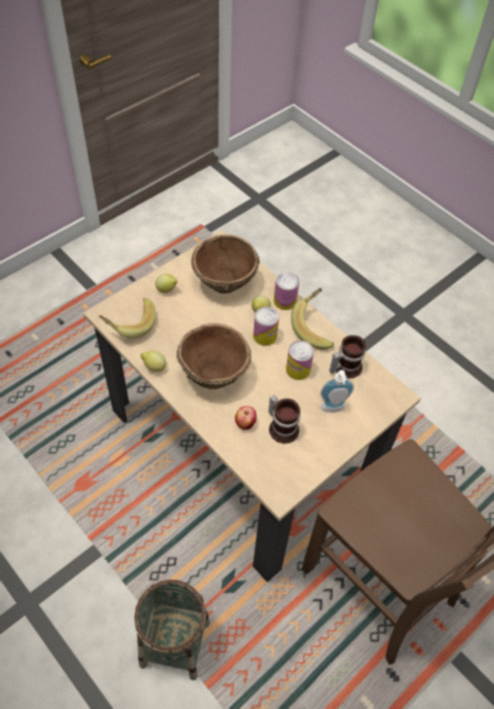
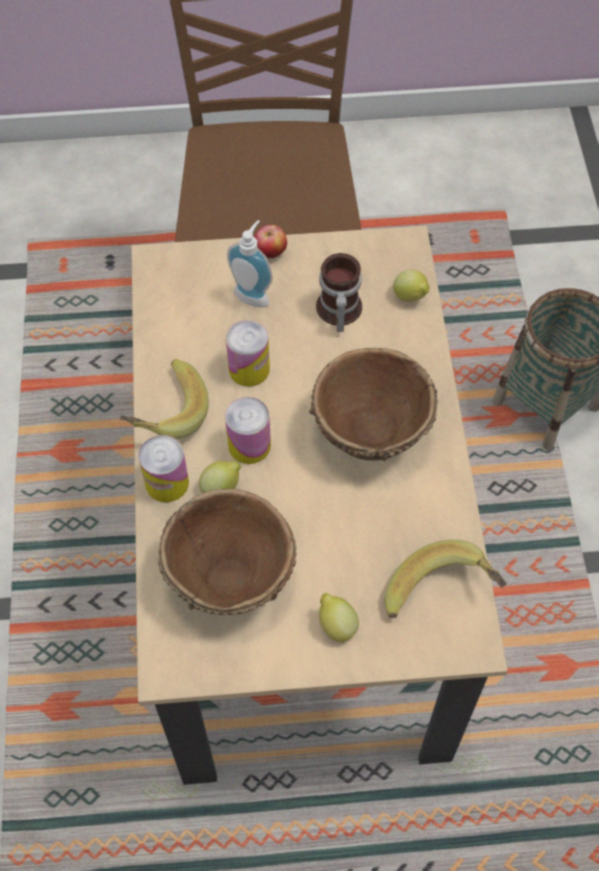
camera: 140 degrees left, 5 degrees up
(154, 367) = (451, 496): lemon -> lemon (411, 297)
(245, 423) = (381, 343): apple -> apple (270, 253)
(344, 367) = (183, 335): mug -> none

